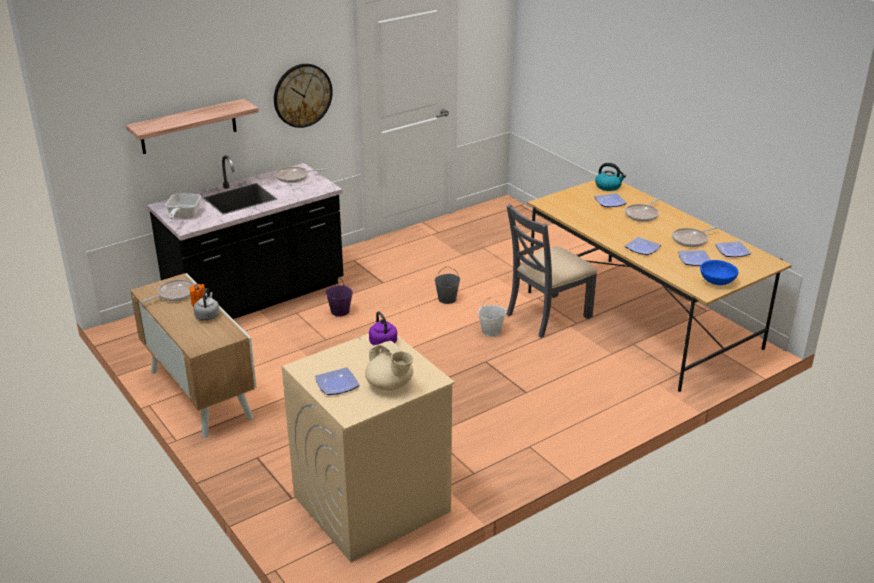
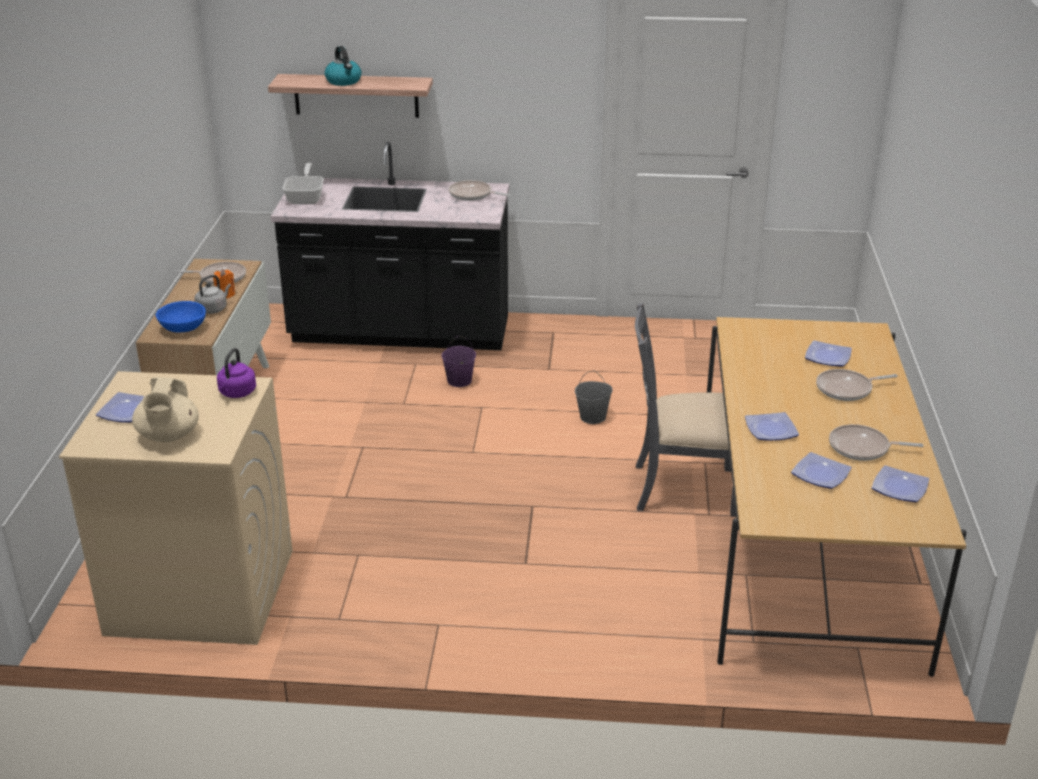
camera: 40 degrees right, 0 degrees up
(183, 215) = (306, 197): frying pan -> frying pan turned 135 degrees clockwise
(302, 95) = (517, 93): wall clock -> none
(491, 331) = (589, 476): white bucket -> none
(608, 186) = (861, 337): kettle -> kettle (344, 81)
(717, 281) = (805, 515): blue bowl -> blue bowl (183, 328)

